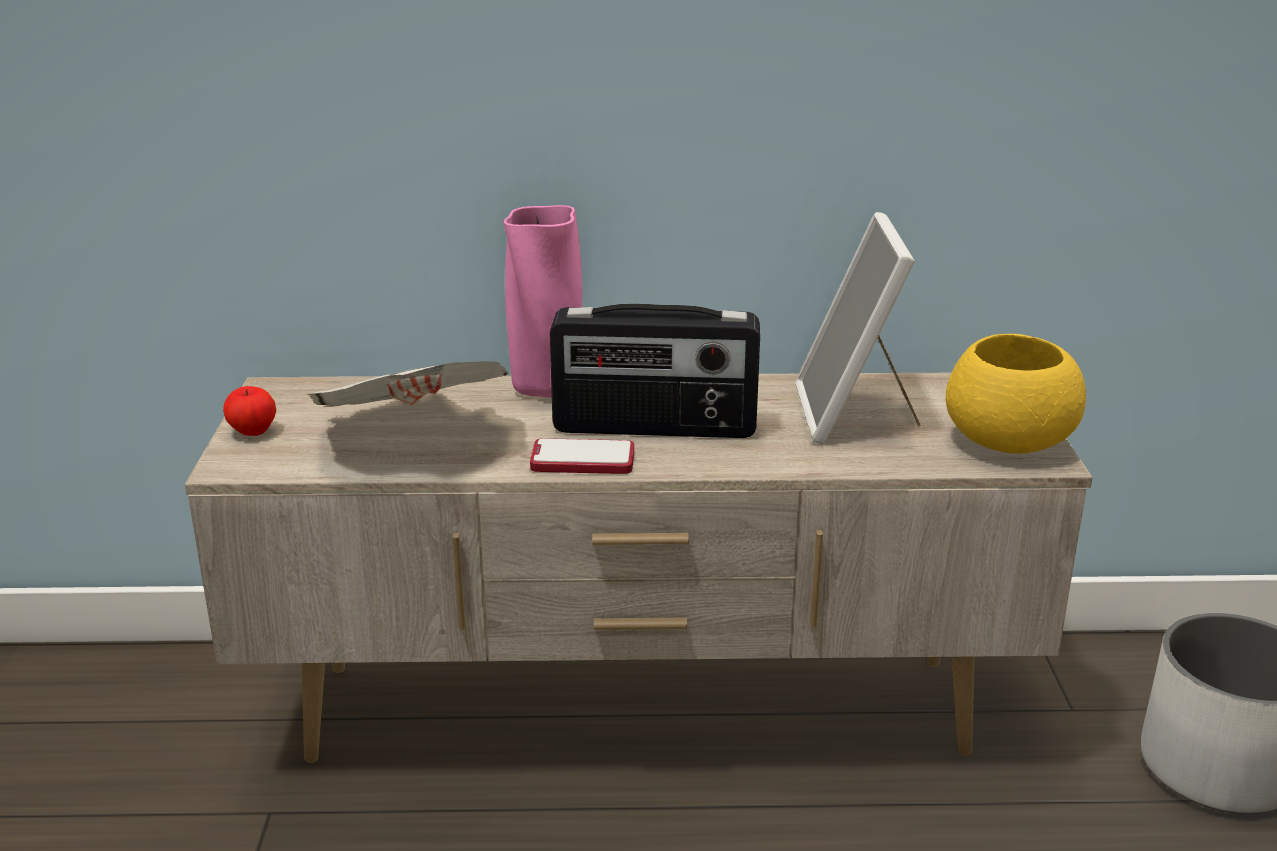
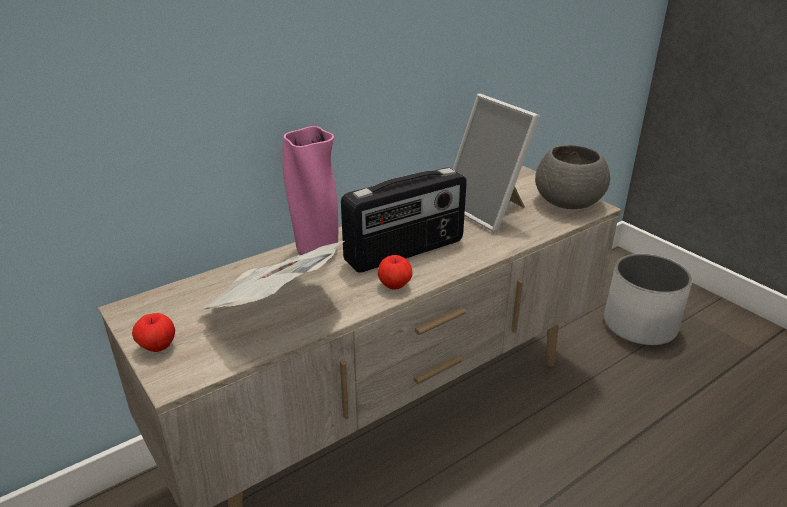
camera: 35 degrees left, 5 degrees up
(582, 460) = (395, 285): phone -> apple
(1006, 441) = (567, 203): yellow bowl -> grey bowl

